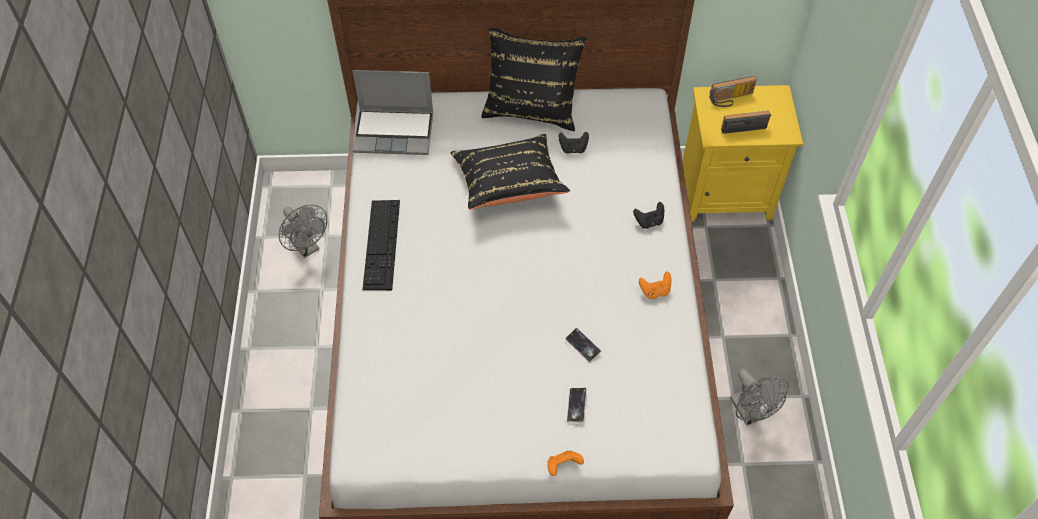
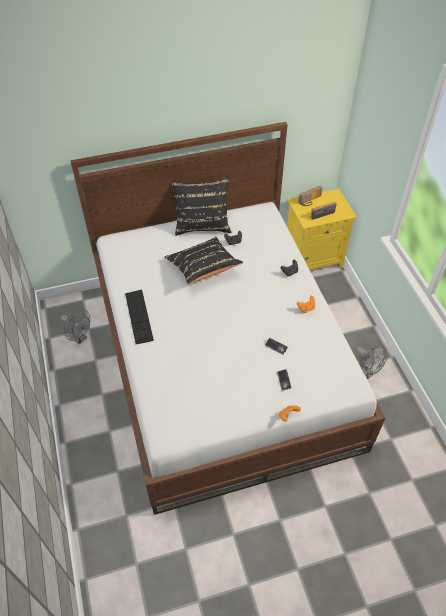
camera: 15 degrees left, 5 degrees down
(395, 132) = (126, 253): laptop -> none

